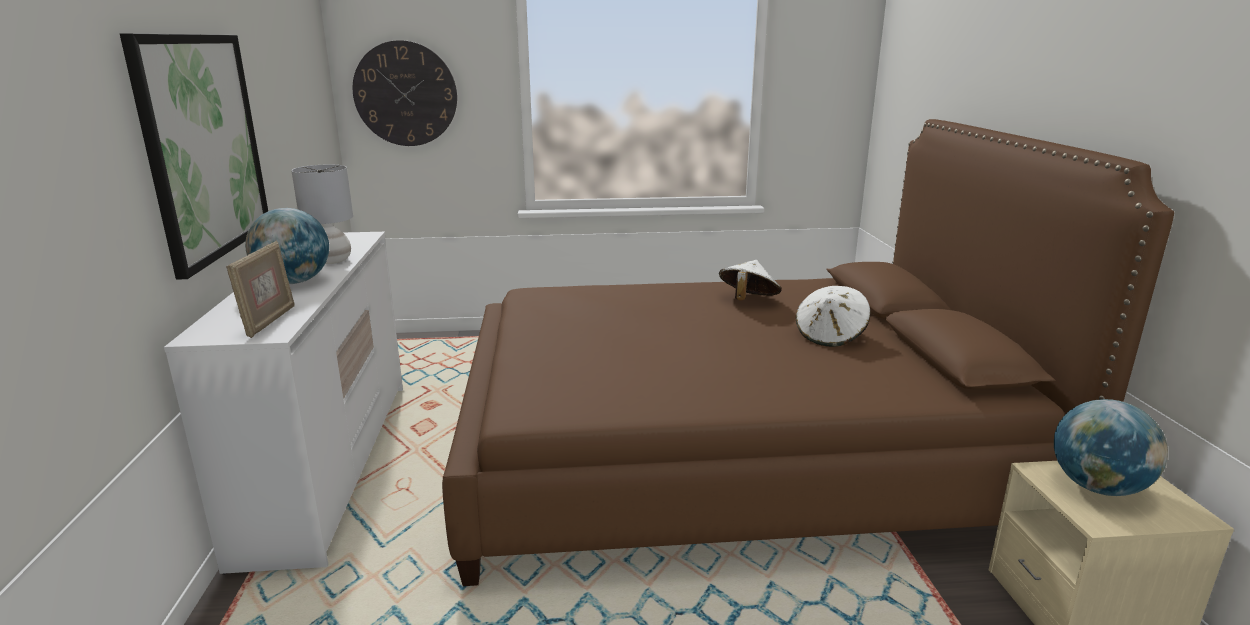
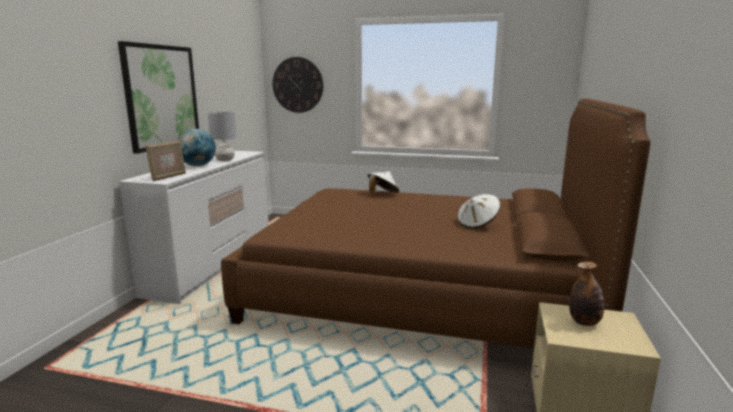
camera: 20 degrees right, 5 degrees down
(747, 301) = (447, 204): white hat -> white hat (382, 194)
(1098, 487) = (584, 322): globe -> bottle

